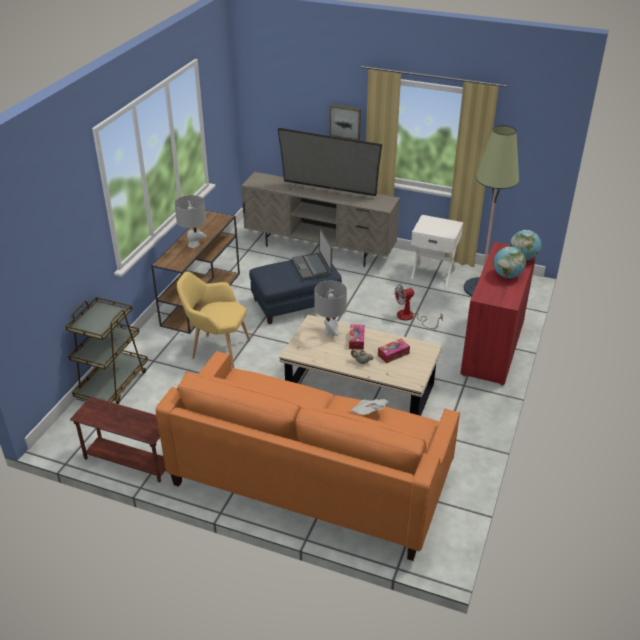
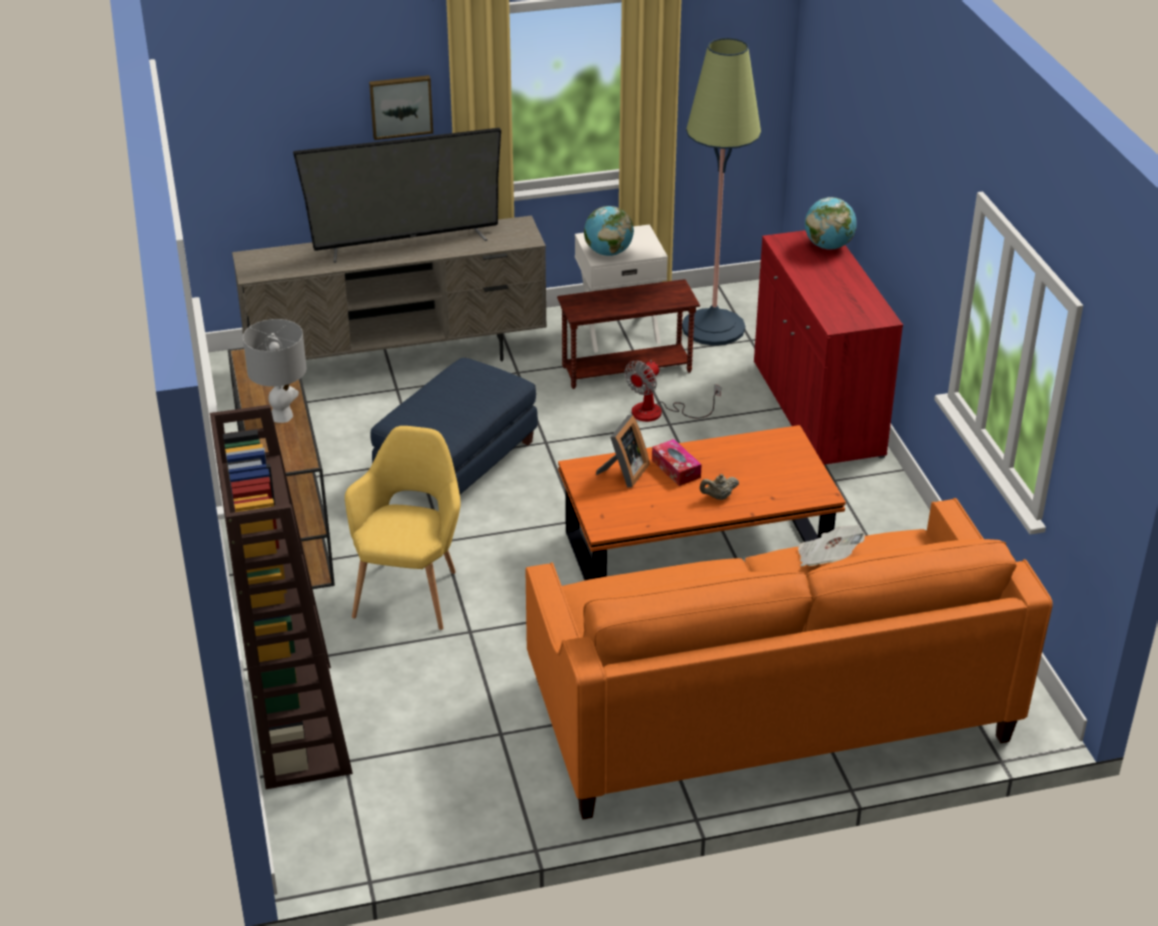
camera: 35 degrees left, 0 degrees up
(113, 384) = (297, 724): brown cart -> brown bookcase
(129, 461) = (472, 823): brown side table -> brown side table (627, 370)
(217, 349) = (411, 590): yellow armchair -> yellow armchair turned 120 degrees clockwise
(312, 266) = (475, 384): laptop -> none
(330, 332) = (624, 473): grey table lamp -> picture frame
(359, 387) = (695, 548): beige coffee table -> orange coffee table
(393, 354) = (750, 466): tissue box -> none
(507, 275) = (835, 280): globe -> globe (608, 252)

